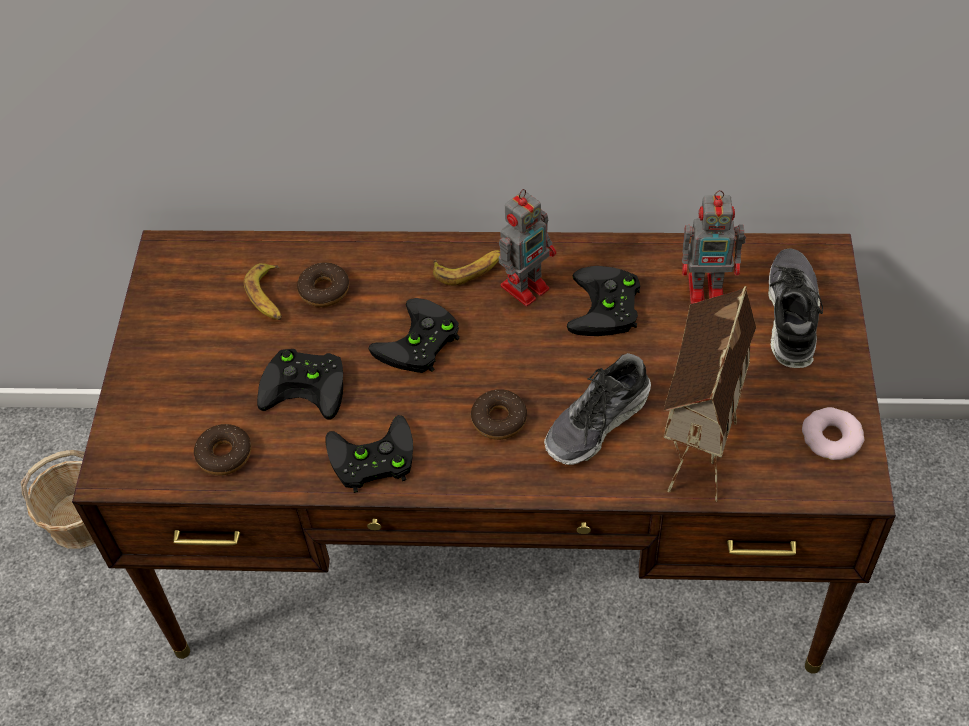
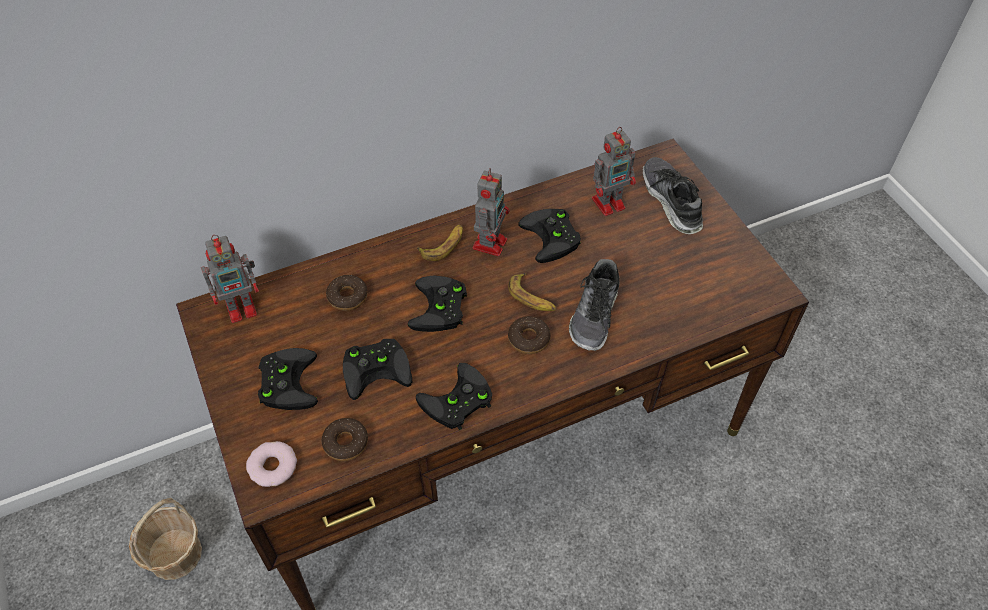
camera: 30 degrees left, 0 degrees up
(203, 360) = (286, 381): none -> black game controller
(207, 260) = (243, 307): none -> toy robot
(268, 297) = (308, 317): banana -> banana (532, 298)
(696, 446) = (666, 306): toy house -> none
(831, 438) = (743, 269): donut -> donut (272, 467)

